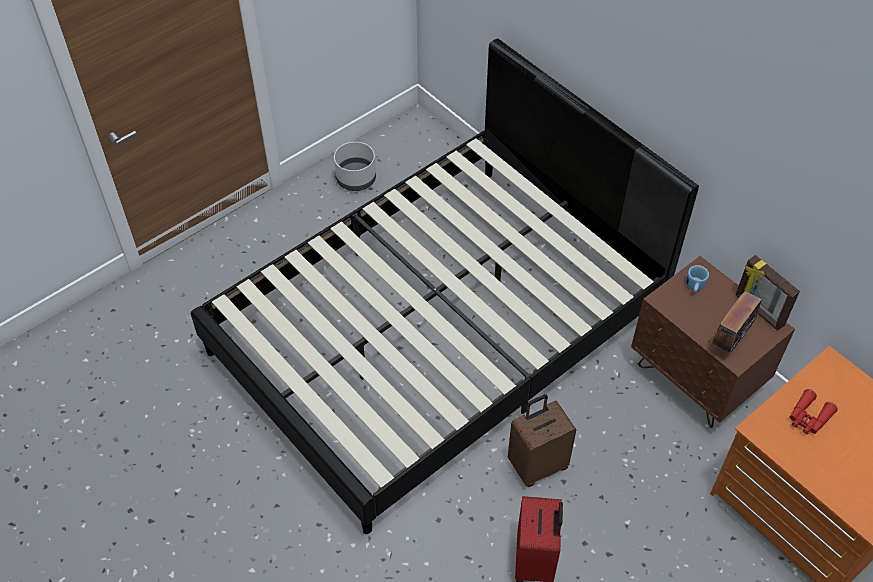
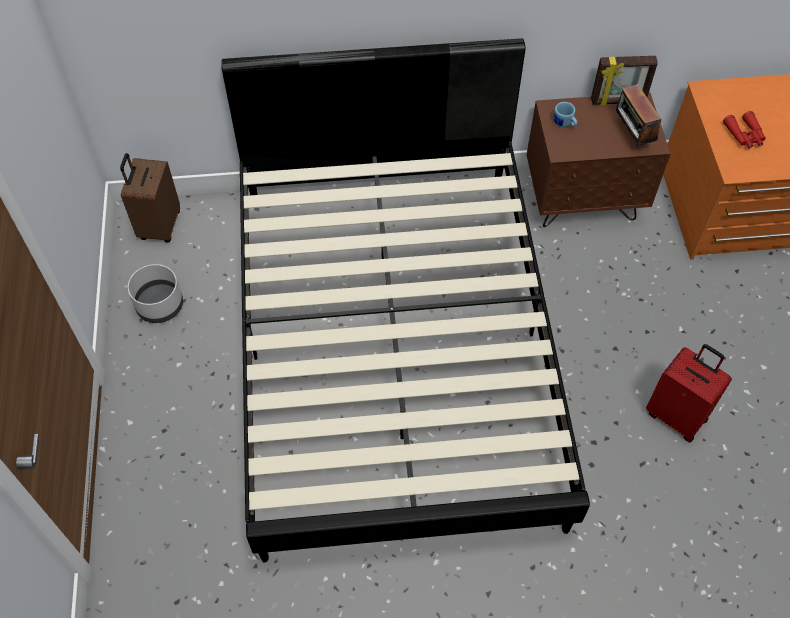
camera: 55 degrees left, 5 degrees up
(537, 465) = (587, 357): brown suitcase -> brown suitcase (159, 225)

